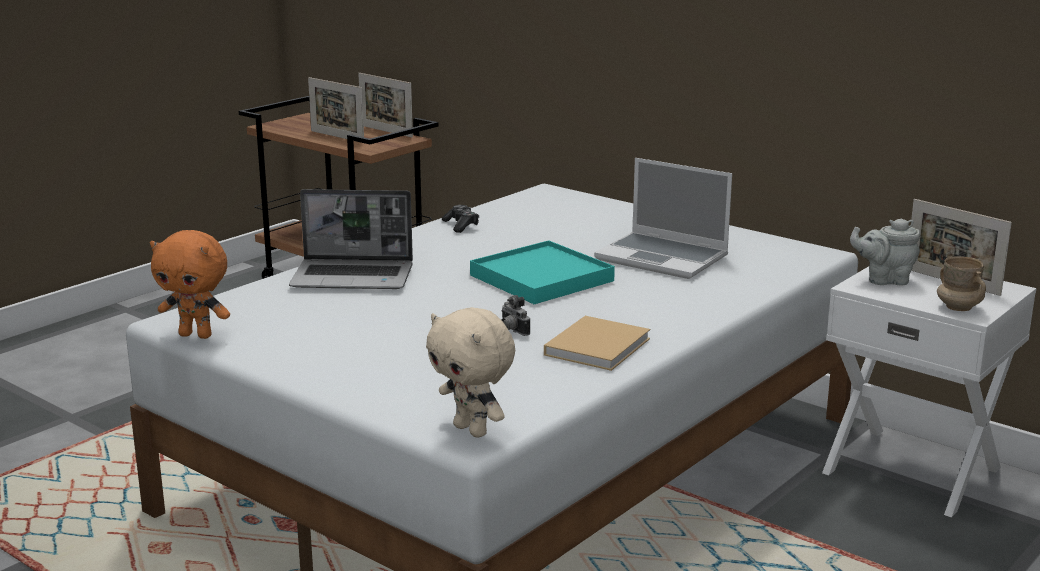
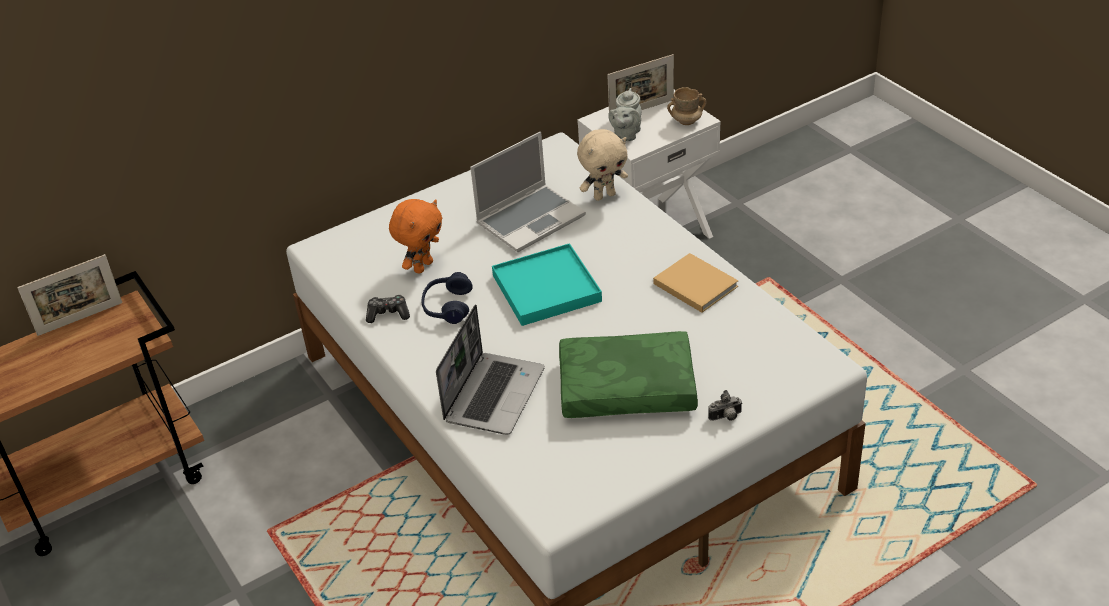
camera: 70 degrees left, 20 degrees up
(197, 335) = (594, 500): orange plush toy -> orange plush toy (422, 266)
(337, 136) = (73, 358): picture frame -> none
(381, 331) = (626, 389): none -> green pillow
(472, 430) = (815, 363): beige plush toy -> beige plush toy (604, 195)
(485, 244) = (447, 306): none -> blue headphones
(512, 331) = (651, 320): camera -> camera (726, 417)

